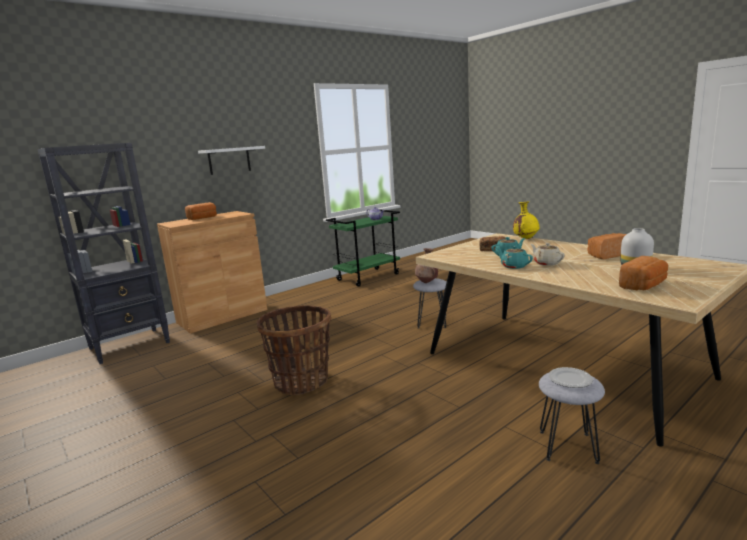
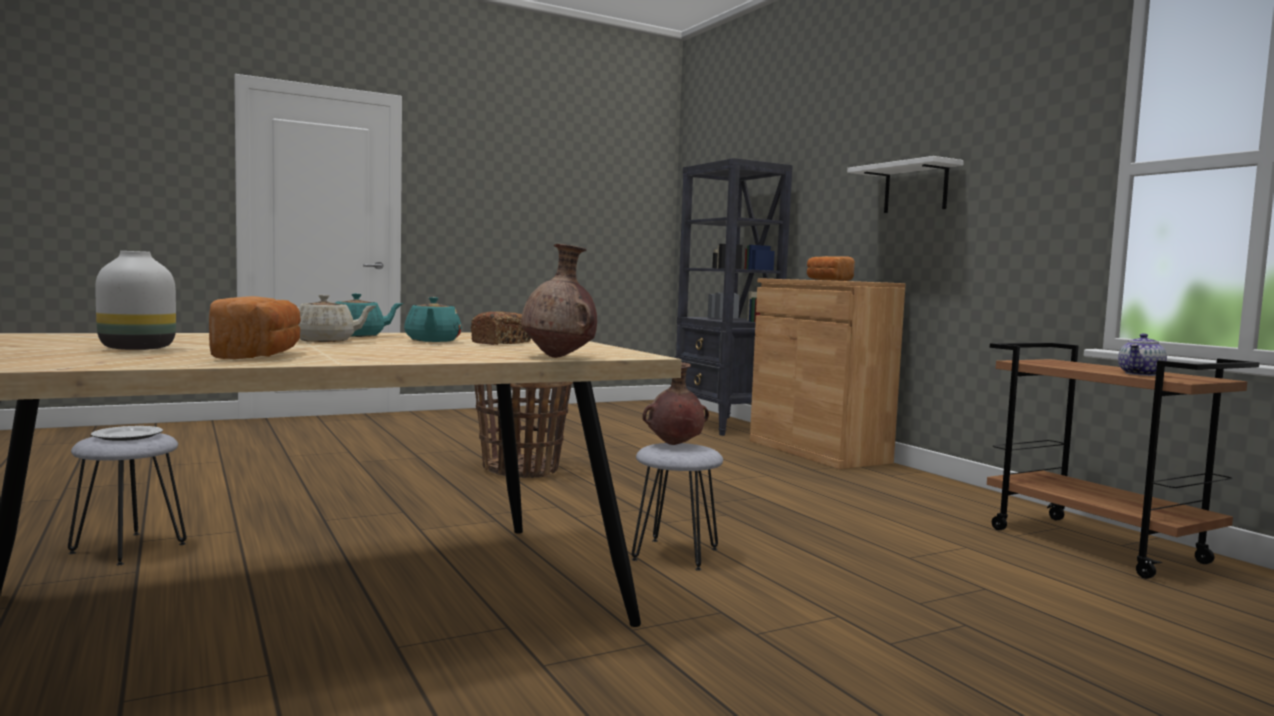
camera: 100 degrees right, 10 degrees down
(368, 277) = (1098, 546): green cart -> brown cart
(525, 238) = (559, 357): yellow vase -> brown vase
(644, 286) = (69, 339): bread -> none

